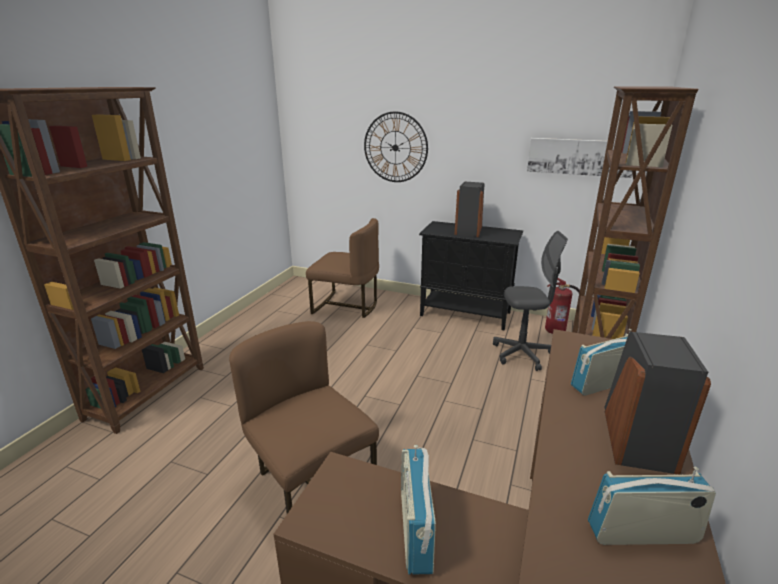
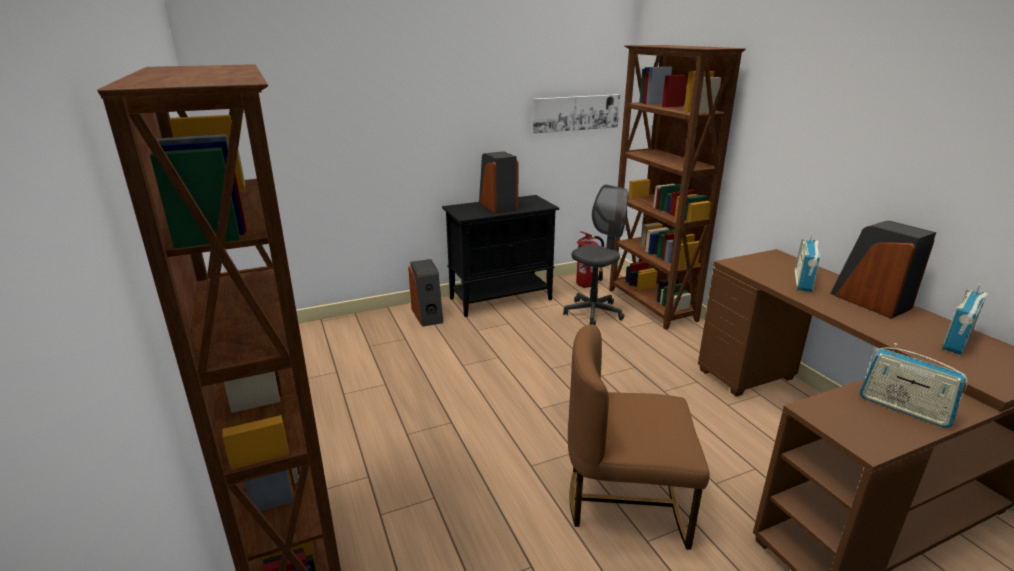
camera: 45 degrees left, 0 degrees up
(346, 306) = (375, 340): brown chair -> none
(395, 147) = (385, 125): wall clock -> none
(399, 305) = (428, 315): none -> speaker

